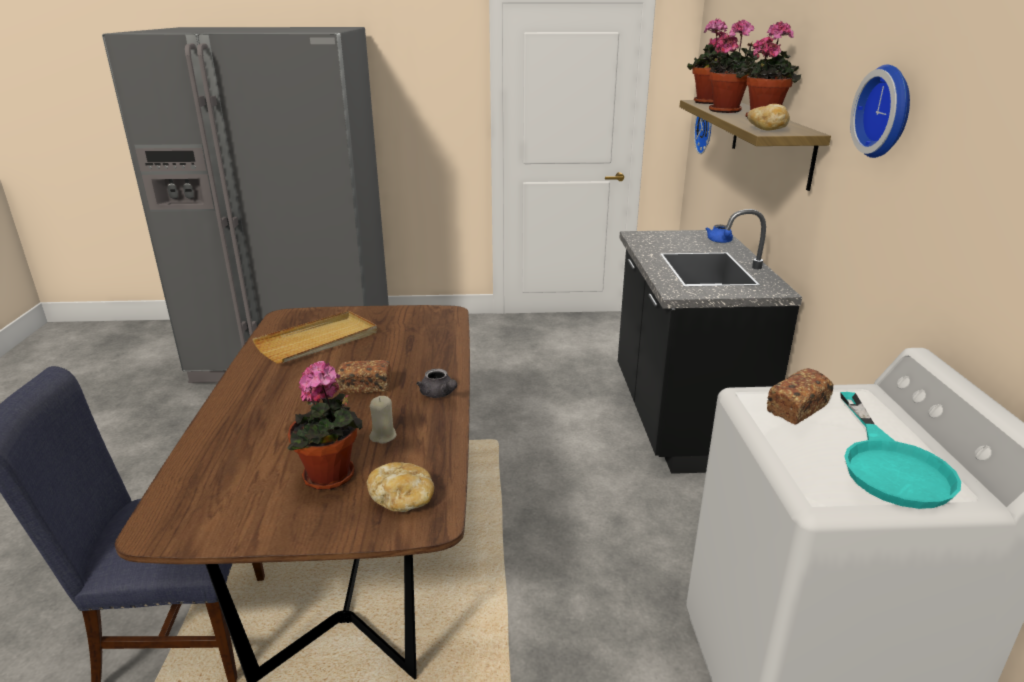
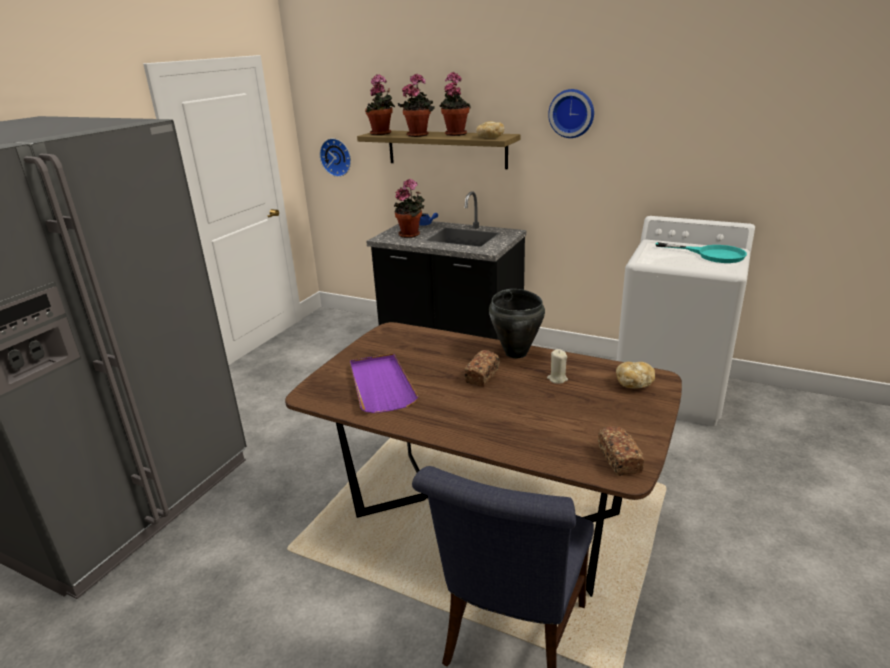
camera: 60 degrees left, 0 degrees up
(318, 341) = (381, 385): beige tray -> purple tray
(332, 478) = (598, 402): potted plant -> potted plant (411, 234)
(439, 394) = (516, 353): grey teapot -> black cooking pot
(797, 408) = (658, 256): bread -> bread (619, 460)

